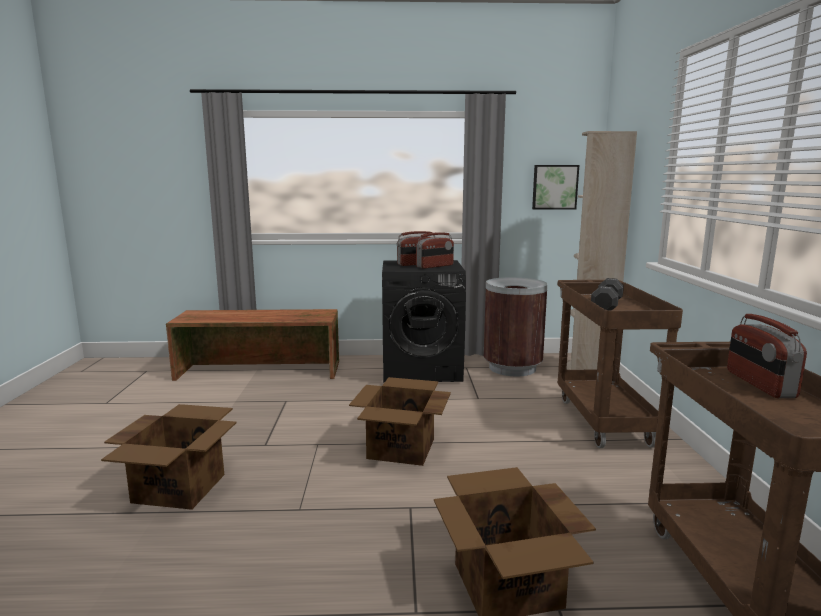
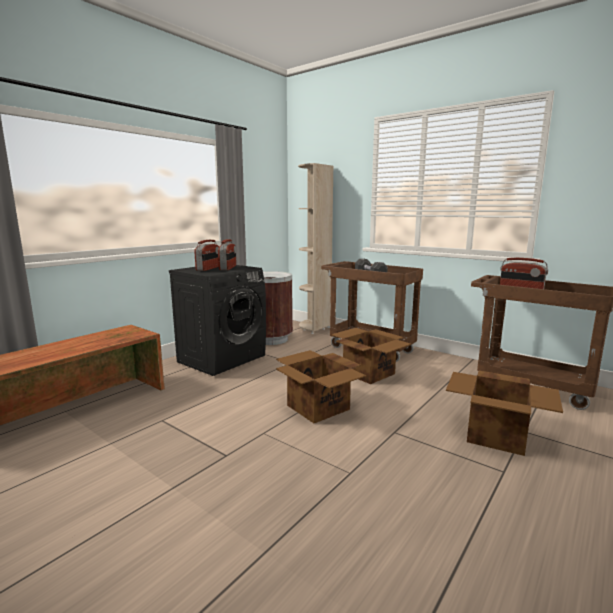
camera: 50 degrees left, 0 degrees up
(180, 487) = (236, 525): cardboard box -> cardboard box (368, 373)
(554, 187) = (266, 203): picture -> none

